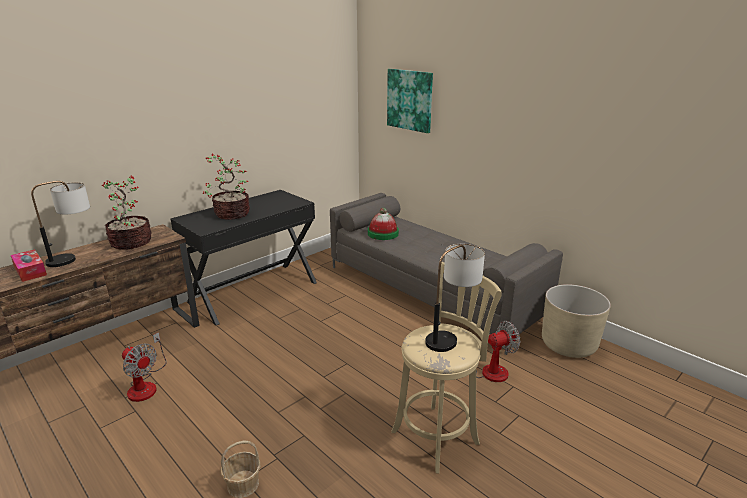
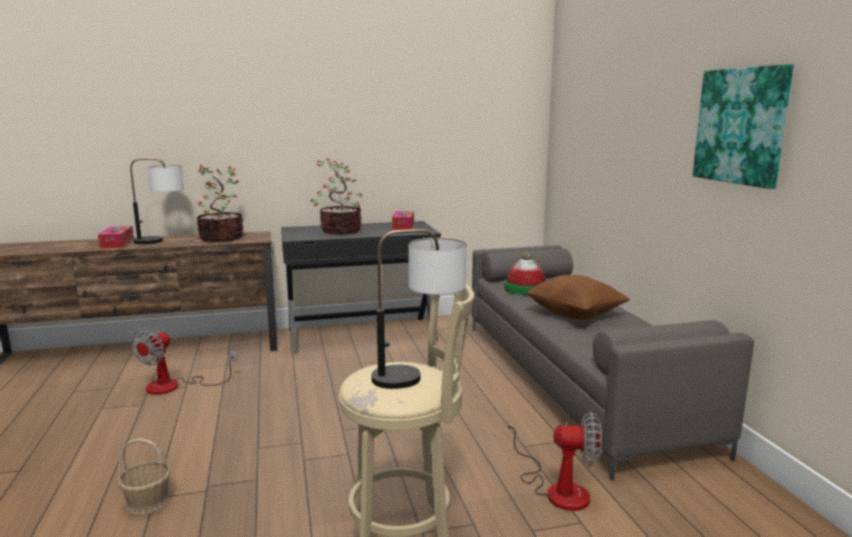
camera: 30 degrees right, 10 degrees down
(146, 385) = (175, 386): fan -> fan turned 45 degrees clockwise
(274, 199) = (403, 226): none -> tissue box
(410, 100) = (593, 116): picture -> picture (741, 126)
(435, 250) = (575, 315): none -> brown pillow
(568, 344) = (737, 500): beige planter -> none

